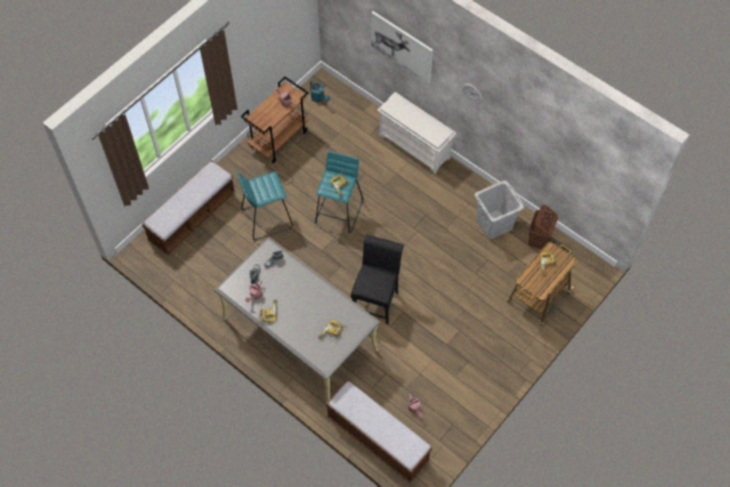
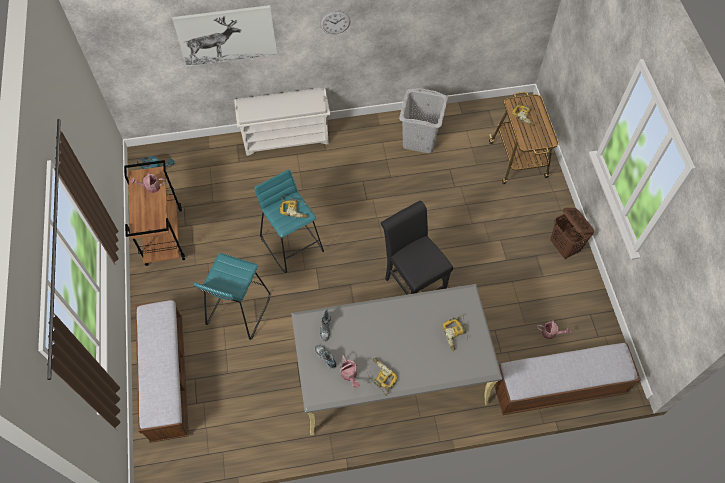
camera: 50 degrees left, 0 degrees up
(538, 241) = (464, 122): brown laundry basket -> brown laundry basket (564, 247)

